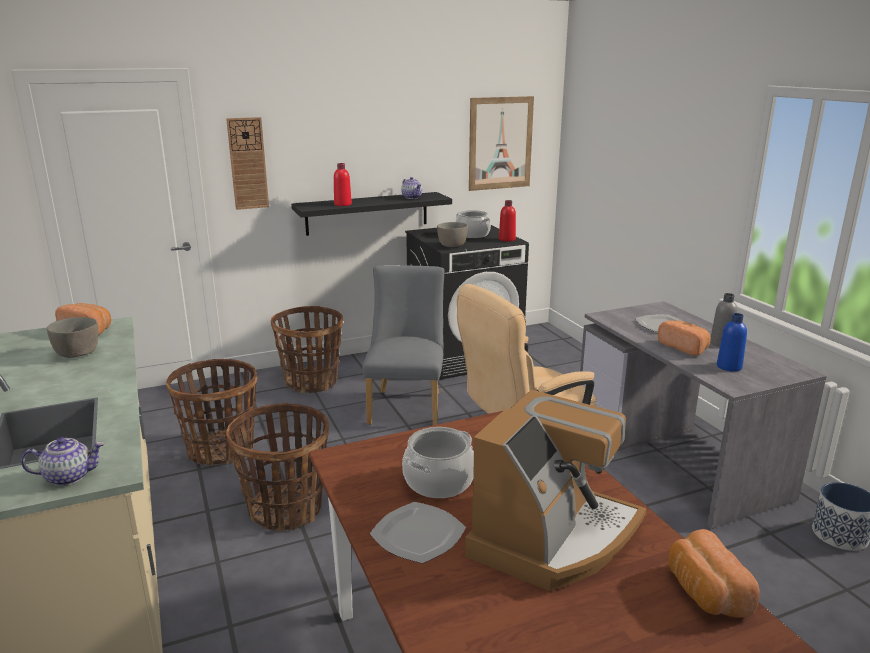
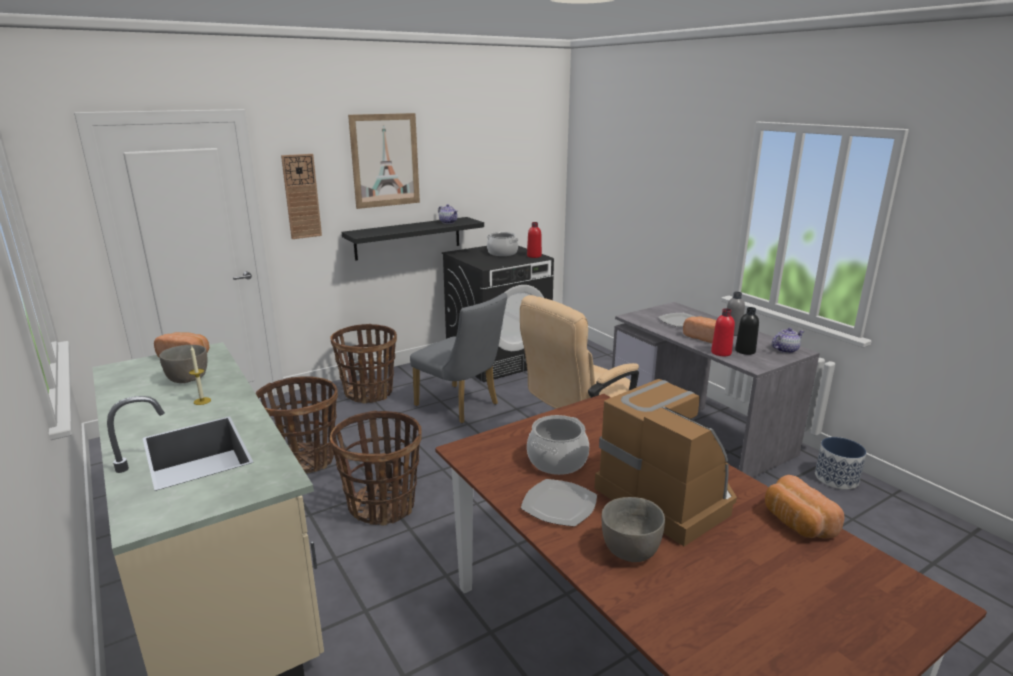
camera: 10 degrees left, 0 degrees up
(69, 476) = (241, 486): teapot -> teapot (785, 350)
(79, 378) = (202, 401): none -> candle
(342, 204) = (390, 231): red bottle -> red bottle (721, 353)
(407, 405) = (461, 406): grey chair -> grey chair turned 135 degrees clockwise
(451, 245) = (489, 263): grey bowl -> grey bowl (629, 550)
(500, 143) = (518, 172): picture -> picture (385, 160)
(553, 537) = (667, 495): coffee machine -> coffee machine turned 60 degrees counterclockwise
(729, 367) = (745, 351): blue bottle -> black bottle

